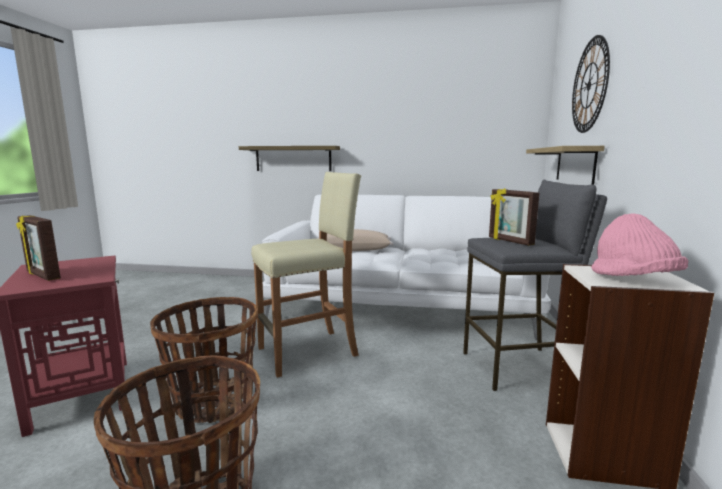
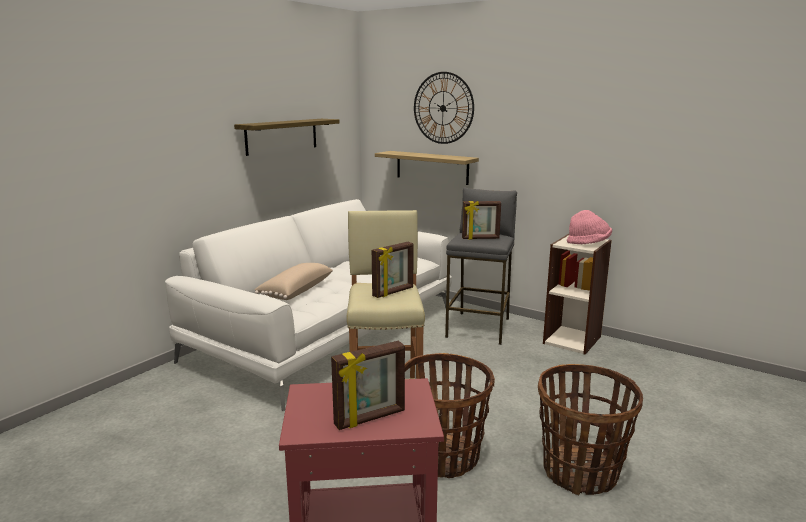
camera: 65 degrees left, 5 degrees up
(293, 158) = (131, 192): shelf -> shelf (282, 136)
(302, 246) = (393, 292): none -> picture frame

